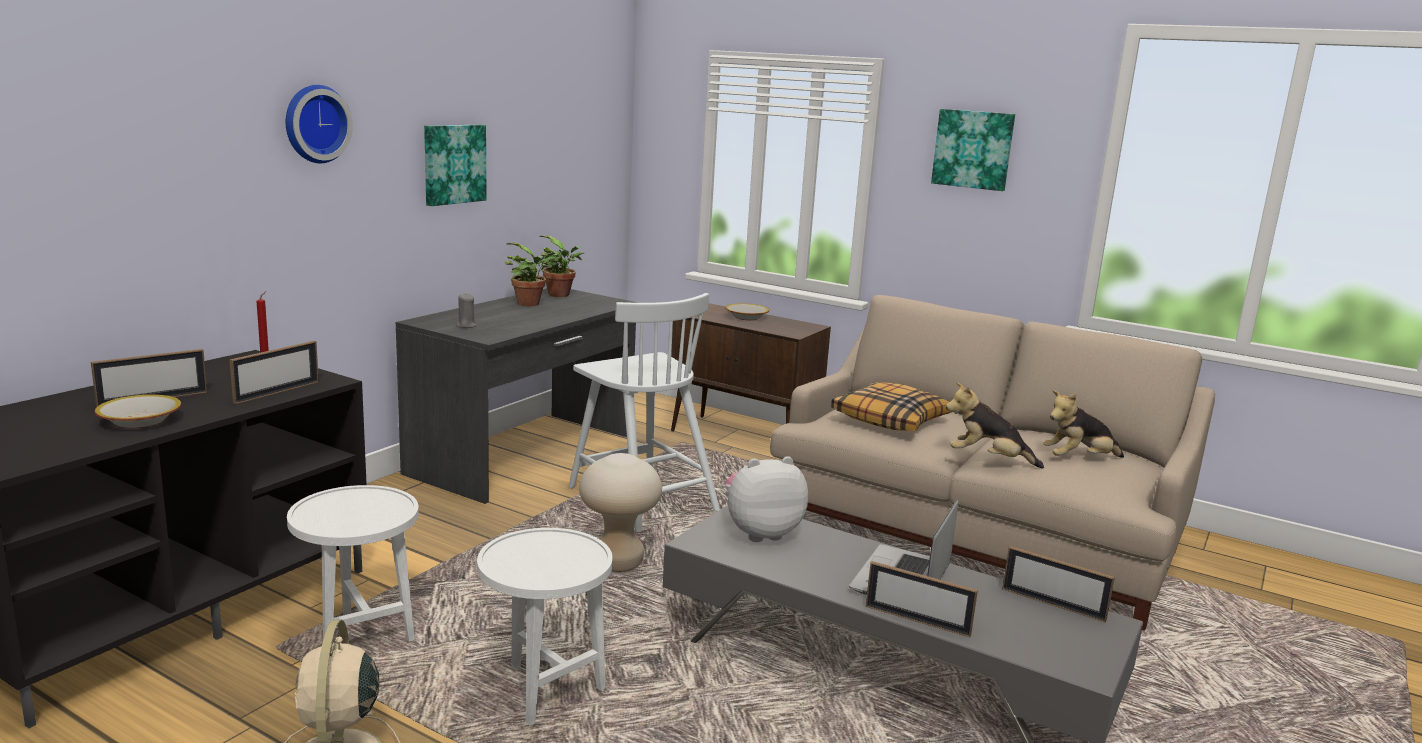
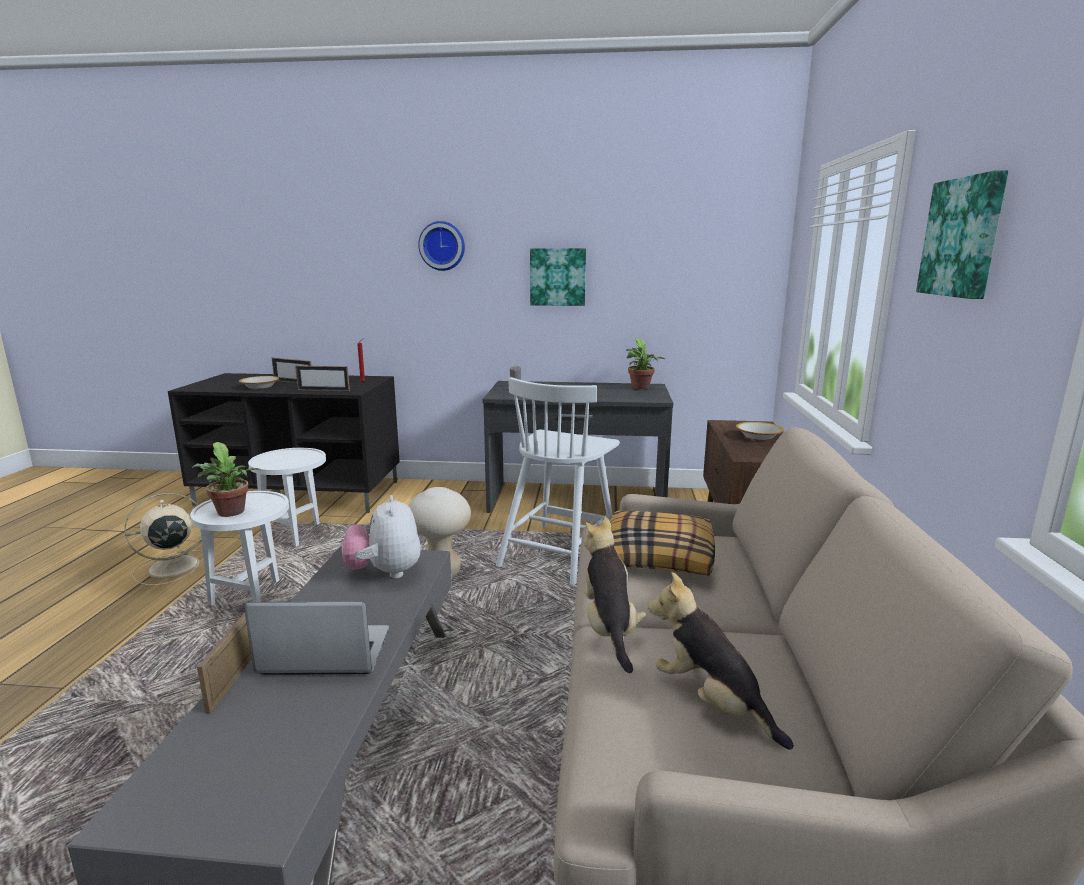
camera: 65 degrees right, 0 degrees up
(531, 304) = (600, 388): potted plant -> potted plant (231, 513)
(760, 533) = (385, 573): plush toy -> plush toy turned 150 degrees counterclockwise
(1053, 604) = (303, 766): picture frame -> none

